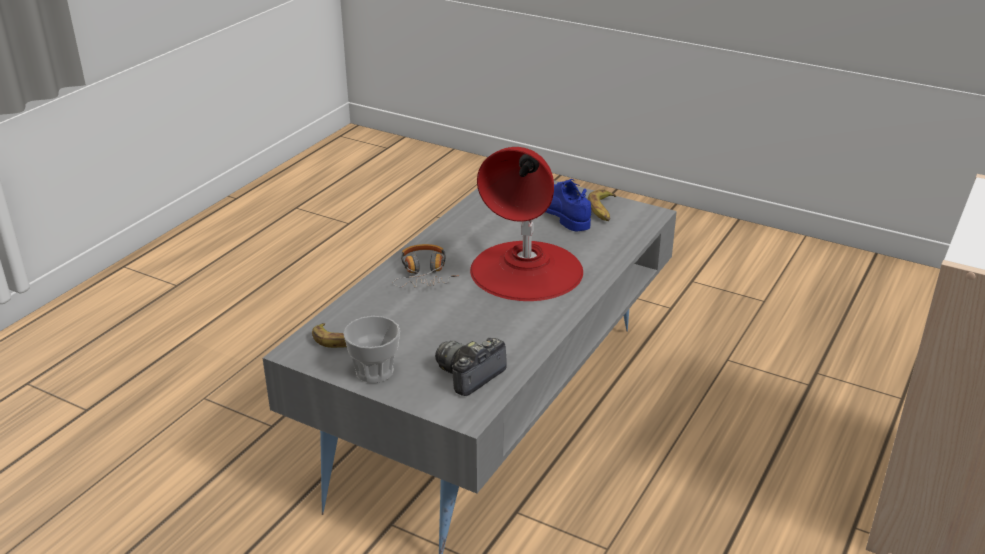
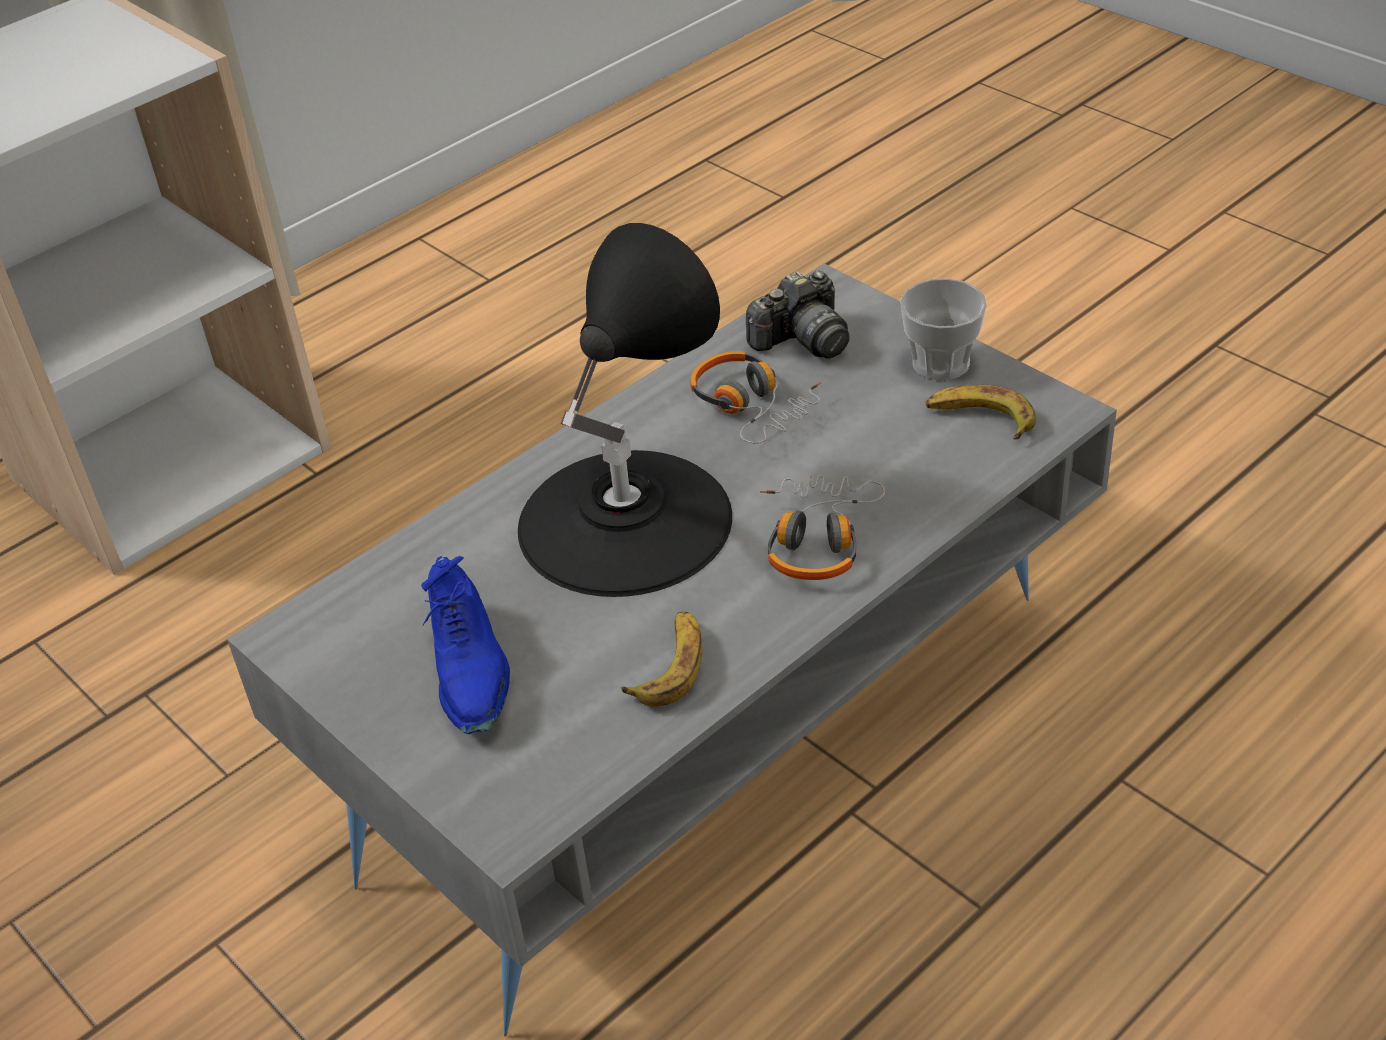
camera: 160 degrees left, 10 degrees up
(485, 331) = (752, 406): none -> headphones
(527, 270) = (624, 520): red table lamp -> black table lamp
(603, 210) = (374, 664): banana -> banana (670, 666)

